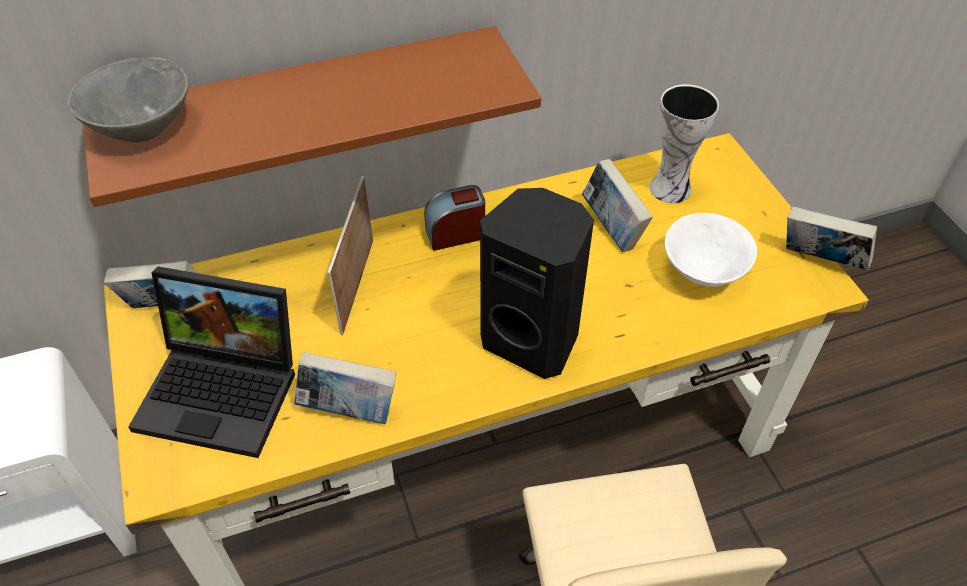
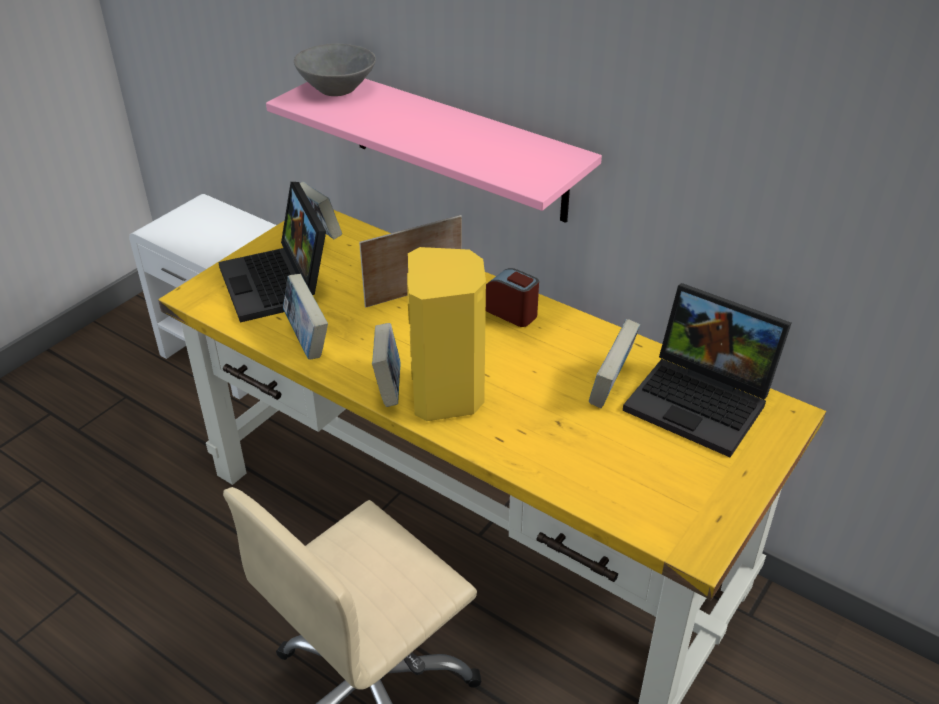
camera: 55 degrees right, 10 degrees down
(307, 107) = (458, 145): brown shelf -> pink shelf
(532, 339) = (448, 395): black speaker -> yellow speaker
(671, 187) = (702, 401): vase -> laptop
(702, 272) = (621, 460): white bowl -> none
(819, 261) = (725, 533): book -> book (388, 387)

